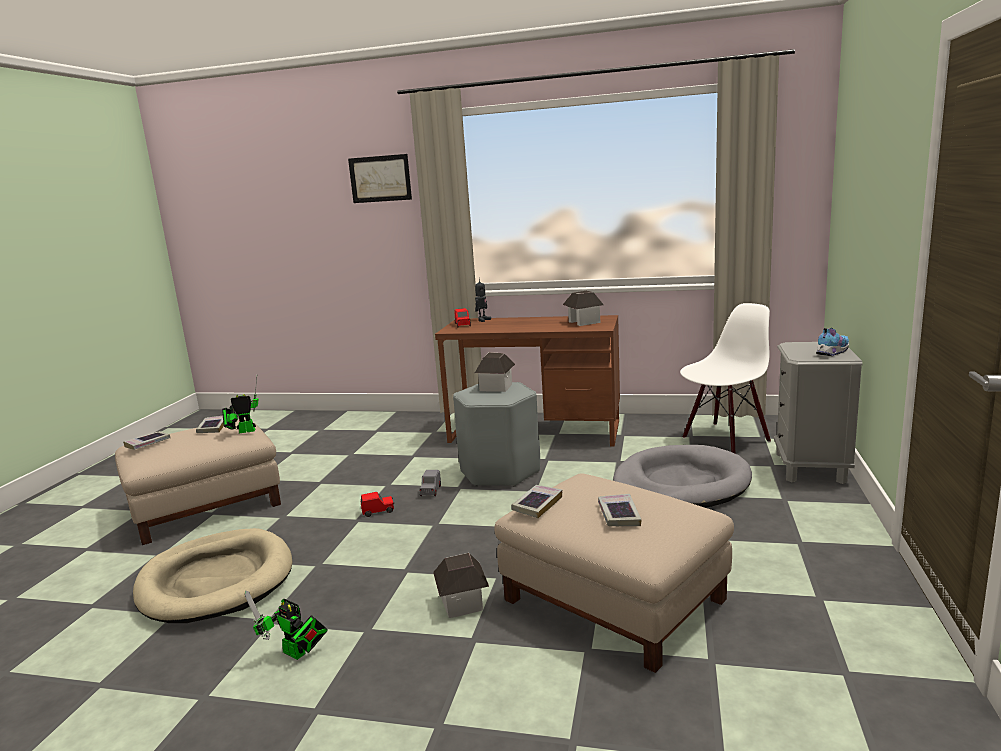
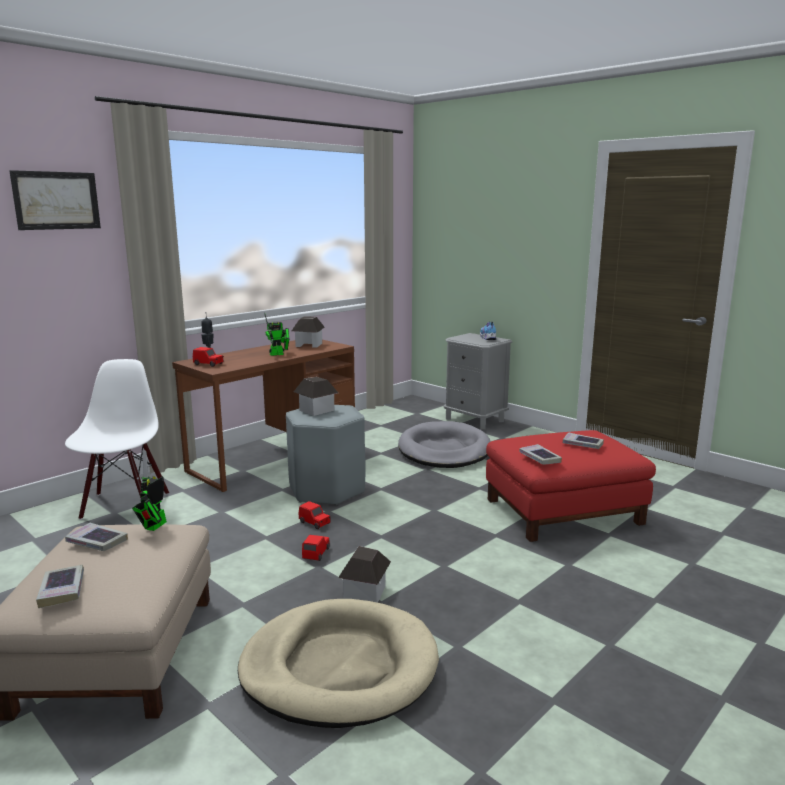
camera: 60 degrees left, 0 degrees up
(297, 654) = (525, 640): toy robot -> toy robot (279, 354)
(430, 491) = (314, 523): grey toy car -> red toy car
(462, 603) = (518, 556): toy house -> toy house (365, 591)
(612, 600) = (563, 512): beige ottoman -> red ottoman
(725, 439) = (402, 420): white chair -> white chair (124, 505)

